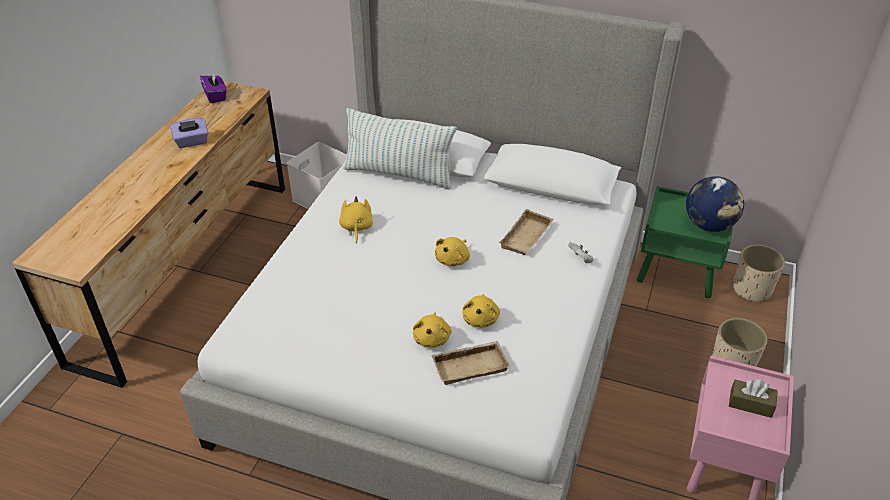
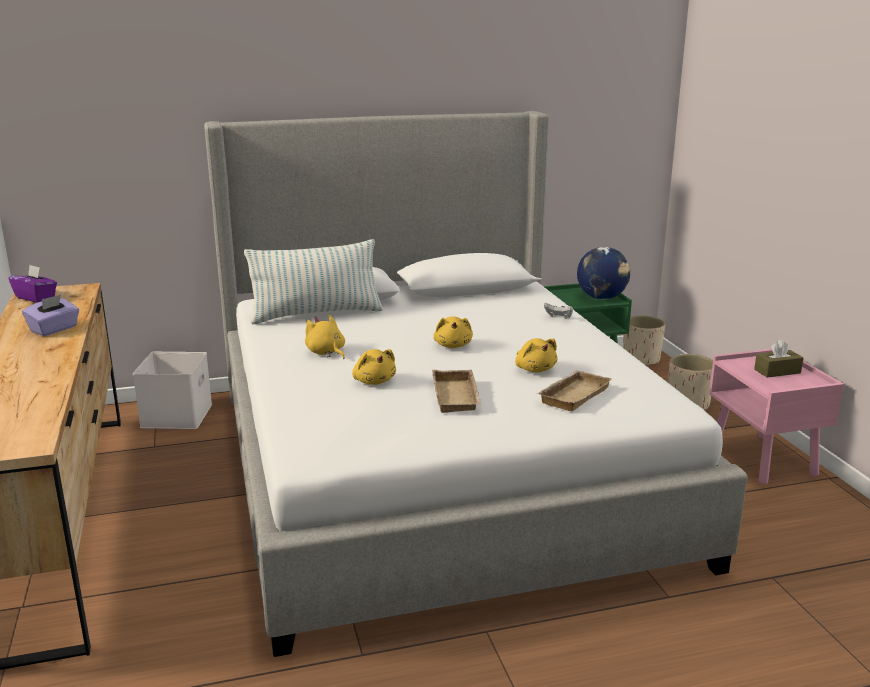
camera: 35 degrees left, 20 degrees down
(432, 338) = (512, 392): yellow plush toy -> yellow plush toy (374, 381)
(527, 238) = (496, 318): beige tray -> beige tray (458, 396)

